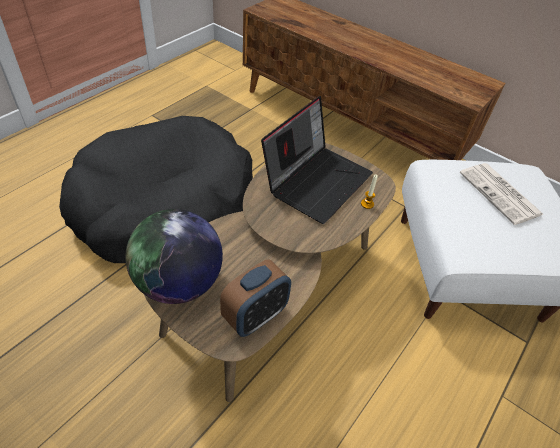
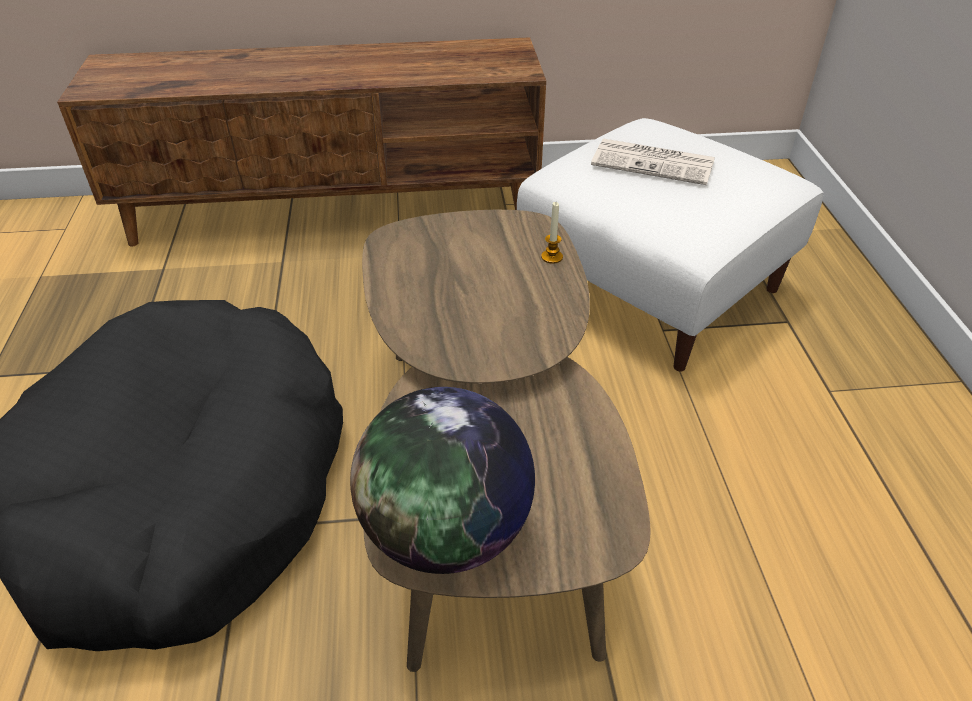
camera: 40 degrees left, 5 degrees down
(255, 316) = (594, 486): alarm clock -> none
(316, 180) = (458, 269): laptop -> none

